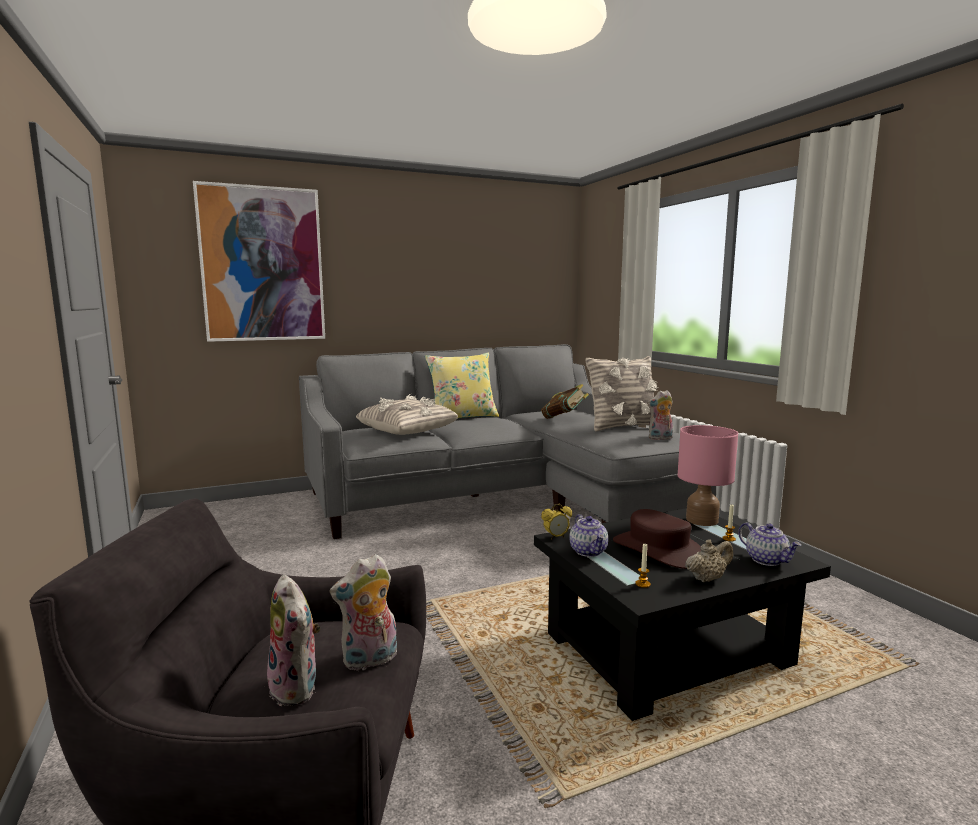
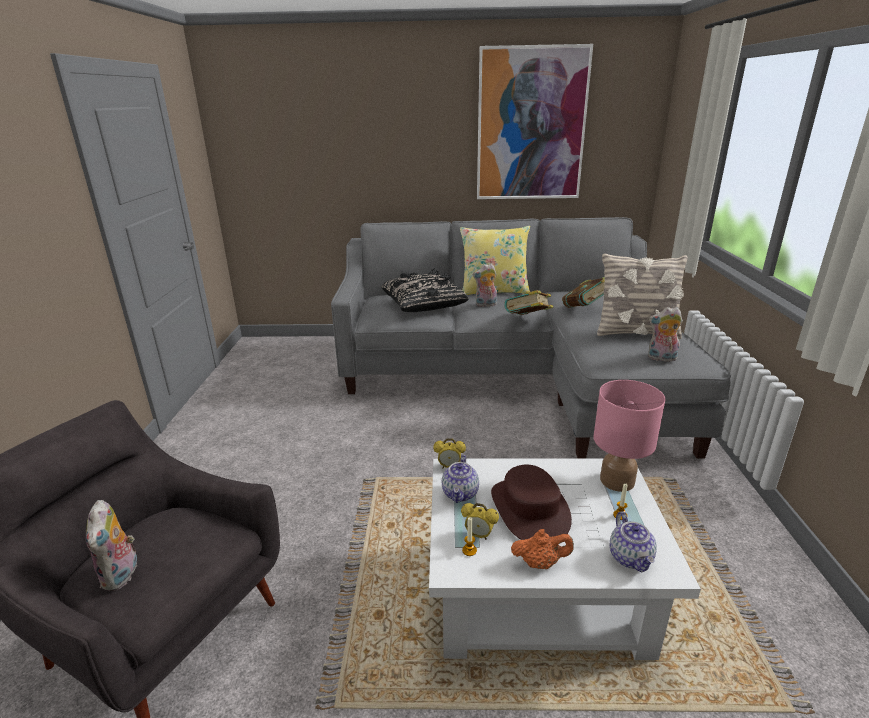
camera: 25 degrees right, 15 degrees up
(262, 264) = (320, 132): picture -> picture (531, 125)
(370, 660) = (183, 566): plush toy -> plush toy (485, 305)
(407, 432) = (423, 306): beige pillow -> black pillow
(520, 431) = (527, 320): none -> book
(638, 573) = (479, 535): none -> alarm clock
(667, 649) = (538, 594): black coffee table -> white coffee table
(707, 578) = (540, 563): beige teapot -> orange teapot

